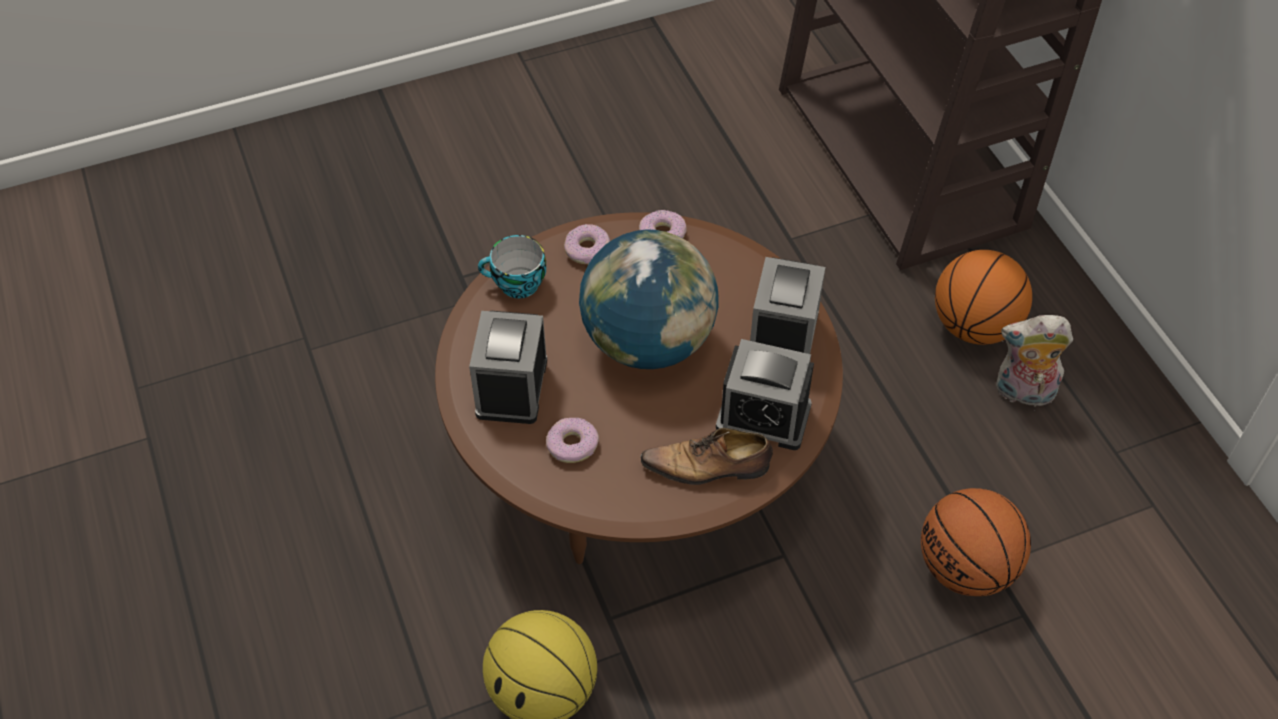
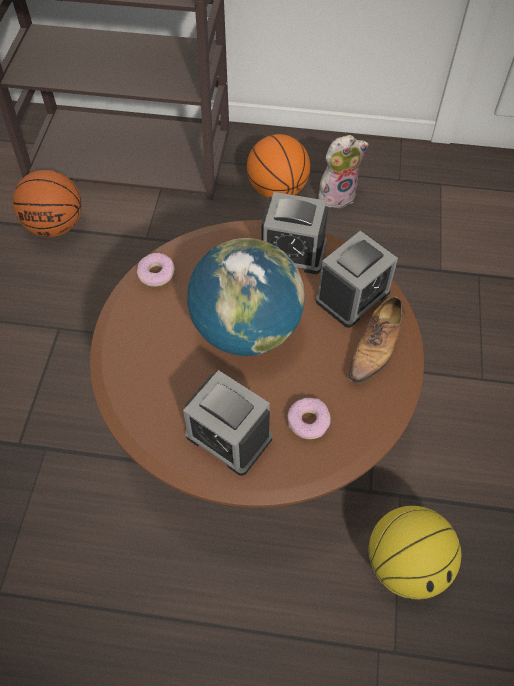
camera: 60 degrees left, 5 degrees up
(516, 285) = (132, 387): cup -> none
(587, 250) = (134, 325): donut -> none
(783, 334) = (292, 252): alarm clock -> alarm clock turned 150 degrees clockwise
(966, 568) = (435, 283): basketball -> basketball (55, 225)
(1023, 393) = (337, 195): plush toy -> plush toy turned 150 degrees counterclockwise

